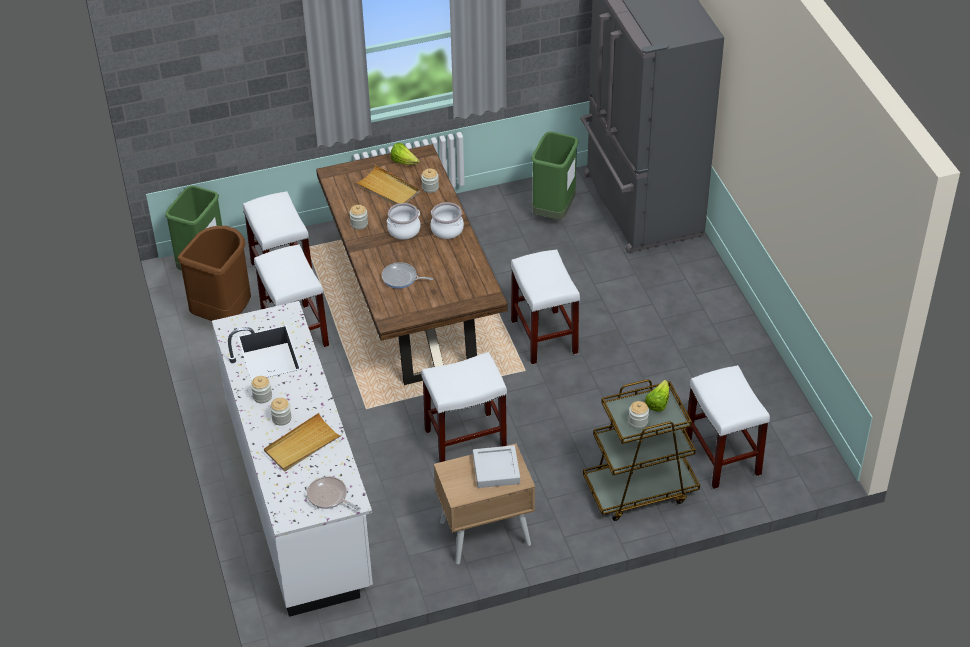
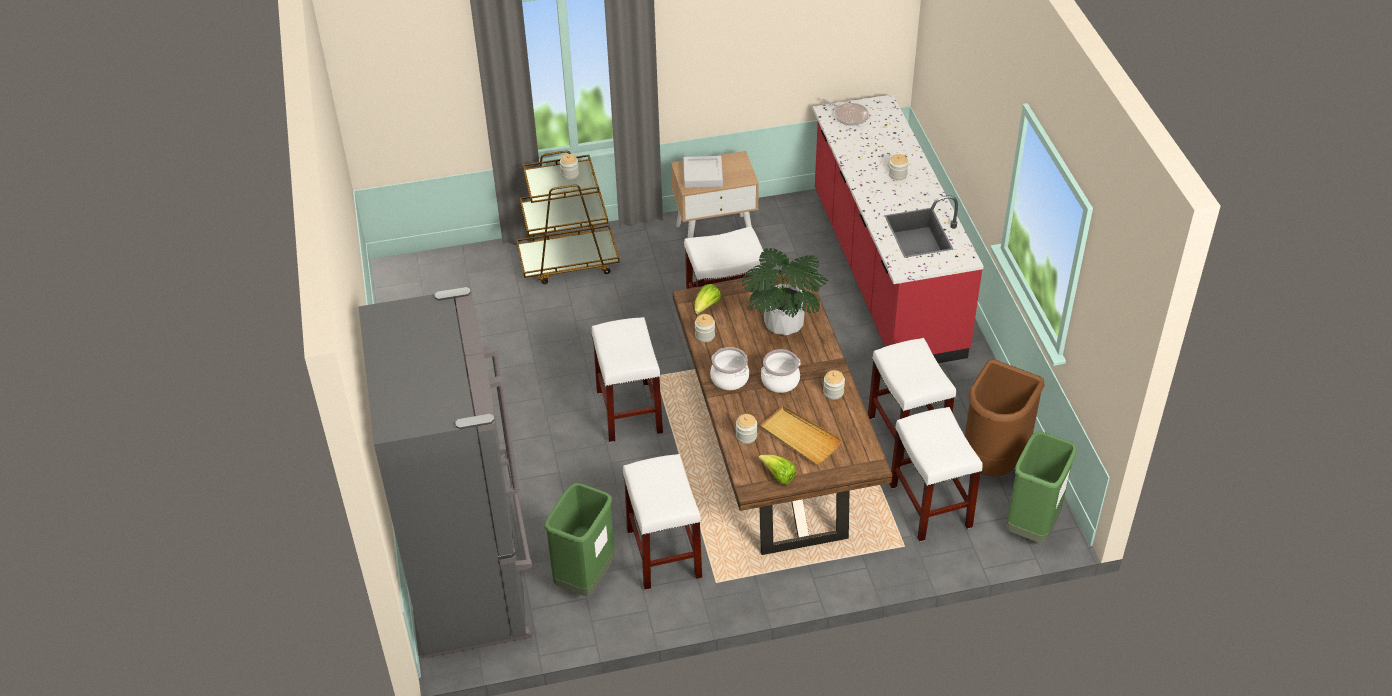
camera: 175 degrees left, 0 degrees up
(262, 396) = (918, 193): jar -> jar (705, 335)
(299, 495) = (885, 273): white counter -> red counter
(302, 445) = (876, 153): beige tray -> none
(401, 278) = (784, 324): frying pan -> potted plant
(658, 403) = (547, 188): lettuce -> lettuce (706, 307)
(723, 457) = (482, 283): white stool -> white stool (663, 553)

